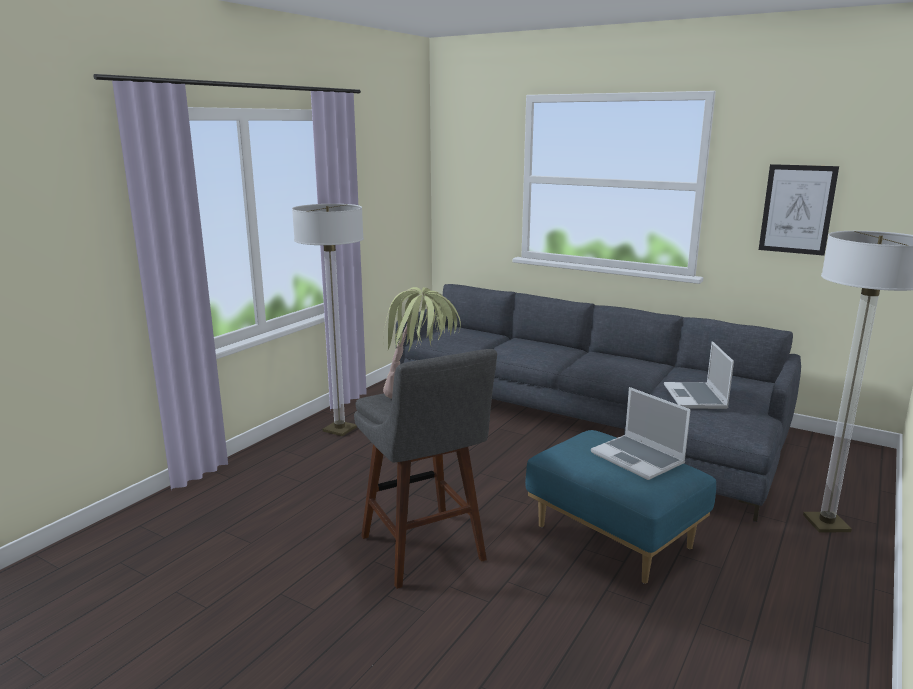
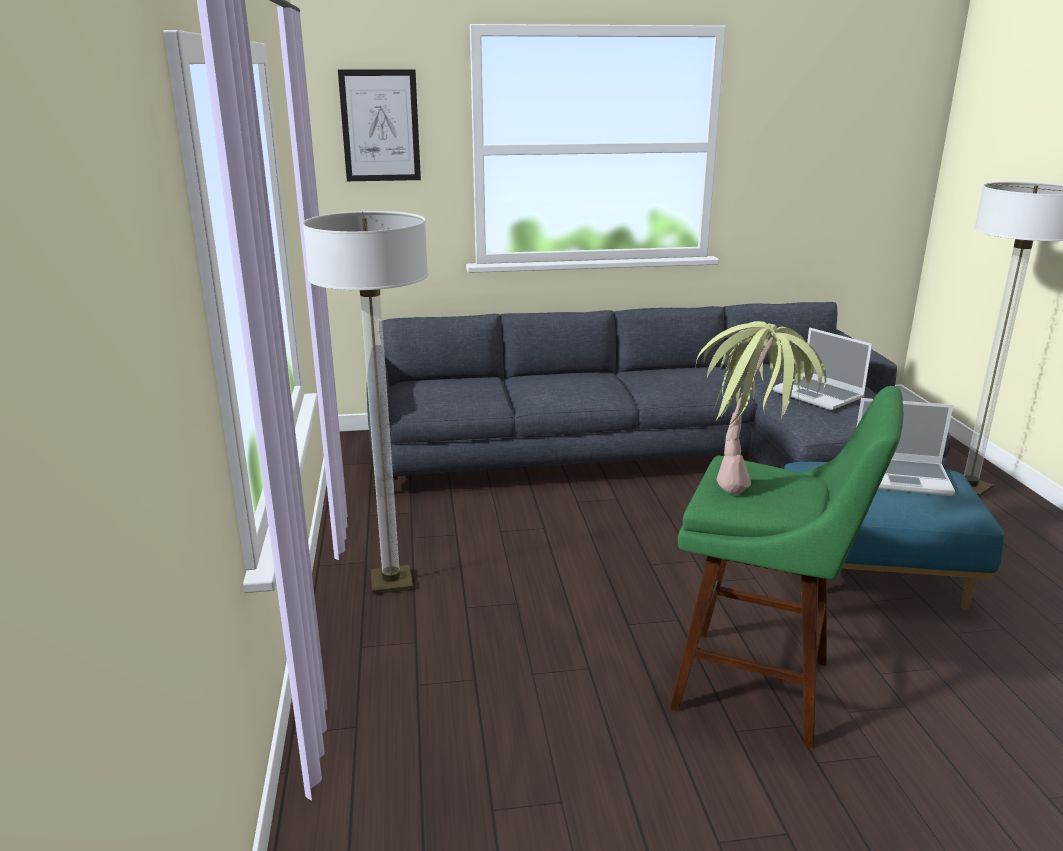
camera: 40 degrees left, 5 degrees up
(425, 551) = (761, 687): grey stool -> green stool
(797, 209) = (812, 166): picture -> picture (380, 126)

